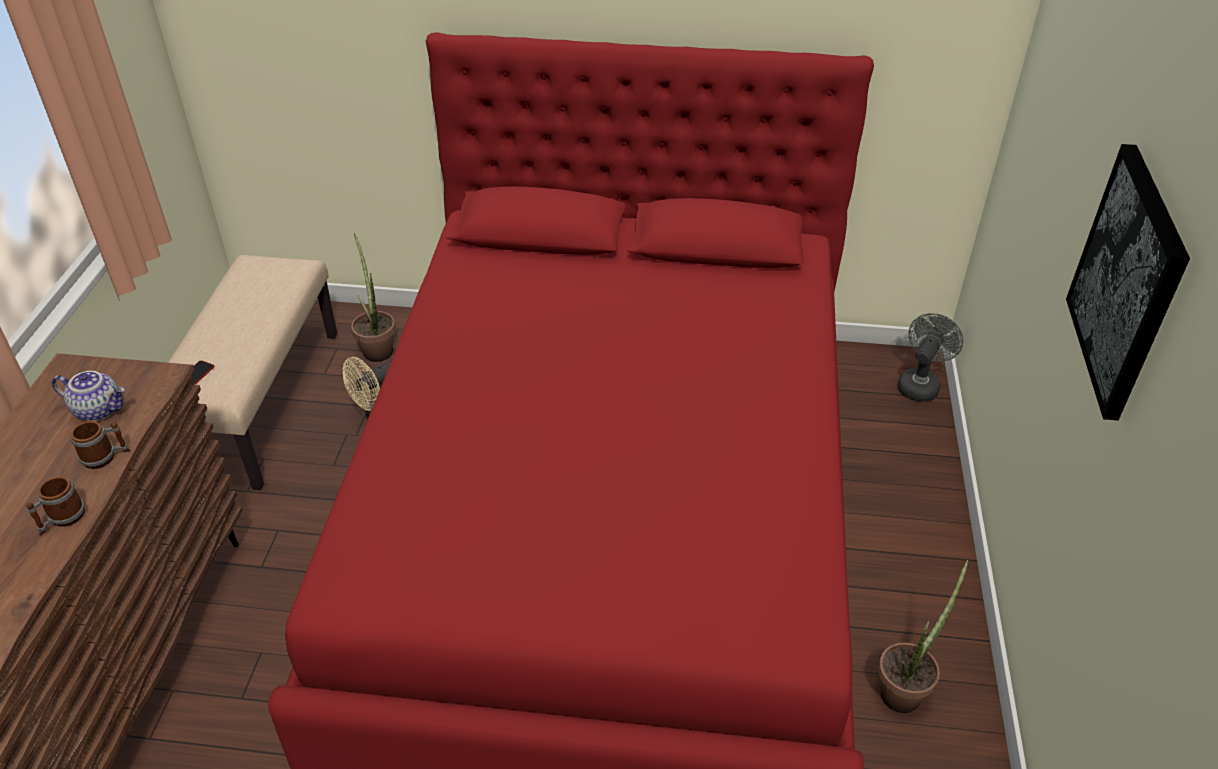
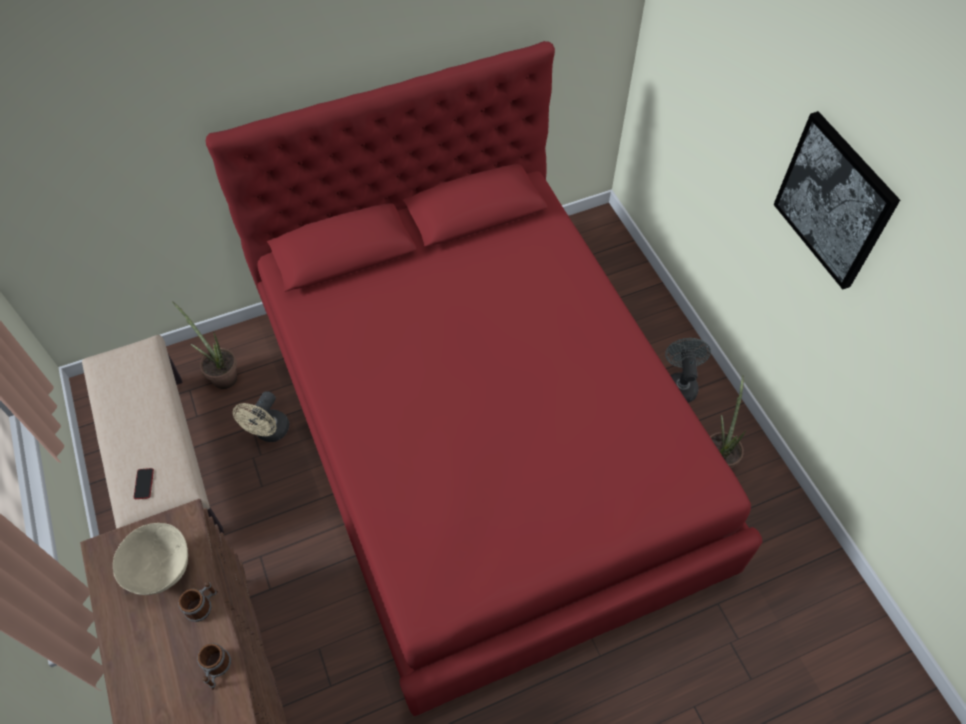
camera: 30 degrees left, 15 degrees up
(99, 409) = (162, 571): teapot -> beige bowl
(920, 384) = (610, 237): grey fan -> grey fan (680, 384)

